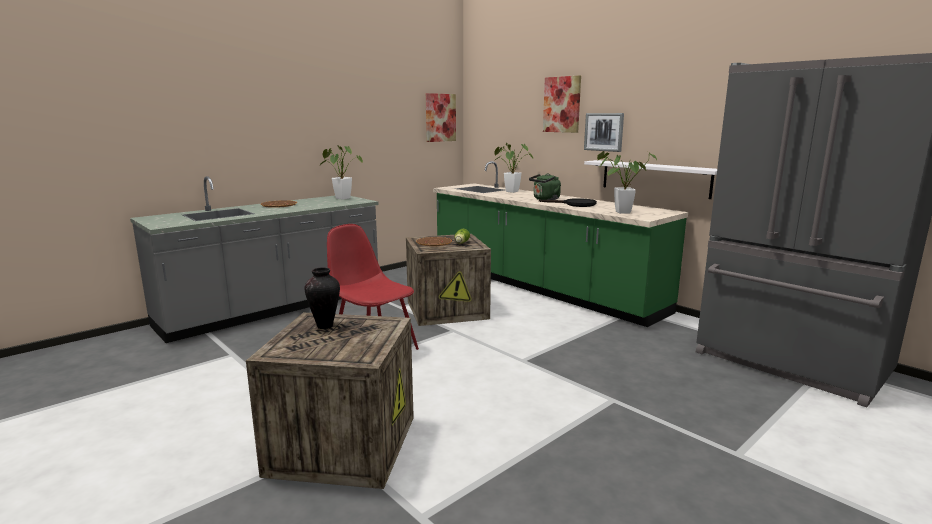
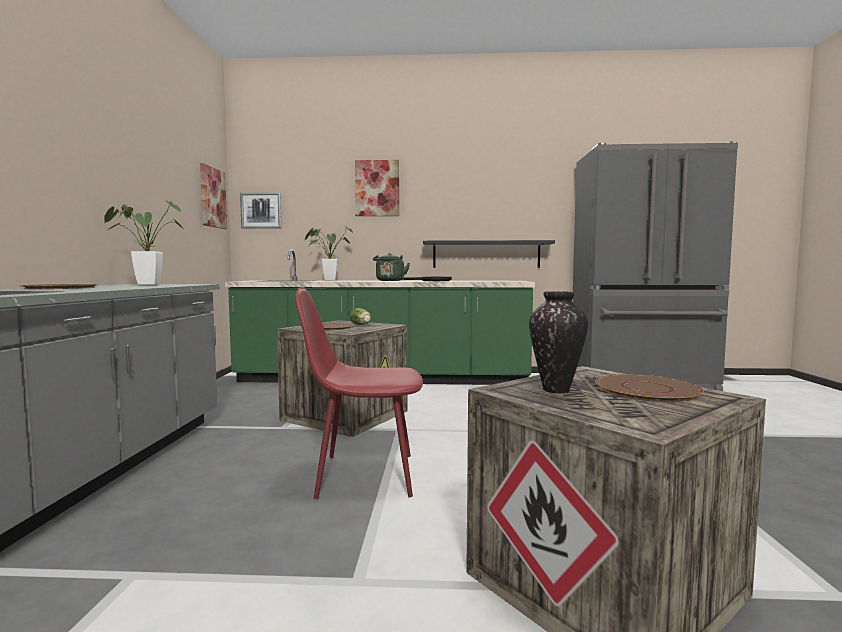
camera: 45 degrees left, 10 degrees down
(357, 341) = (647, 389): none -> brown plate
(604, 132) = (429, 214): picture -> picture (261, 210)
(619, 212) = (488, 281): potted plant -> none
(654, 178) = (486, 254): white shelf -> black shelf

